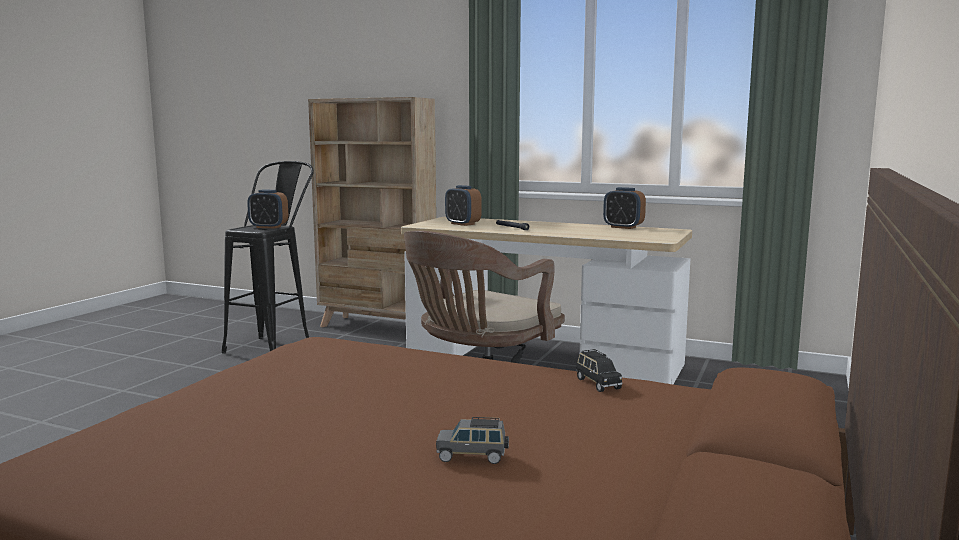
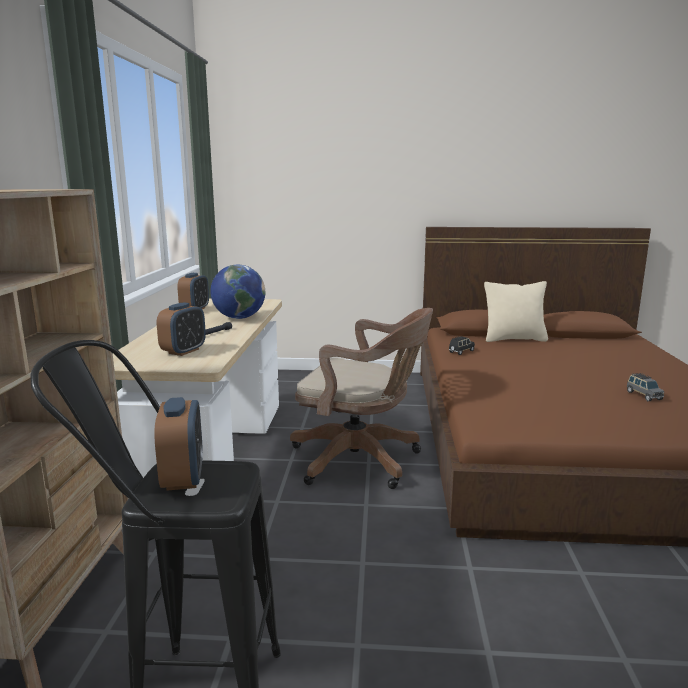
camera: 110 degrees left, 5 degrees up
(472, 456) = (578, 361): grey toy car -> grey toy car (643, 395)
(572, 232) = (239, 318): none -> globe
(680, 448) = (514, 339): none -> beige pillow

